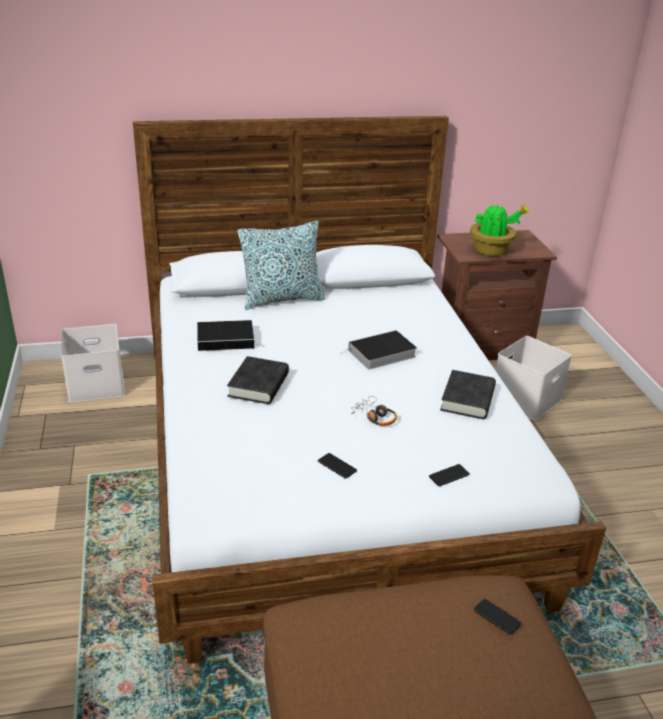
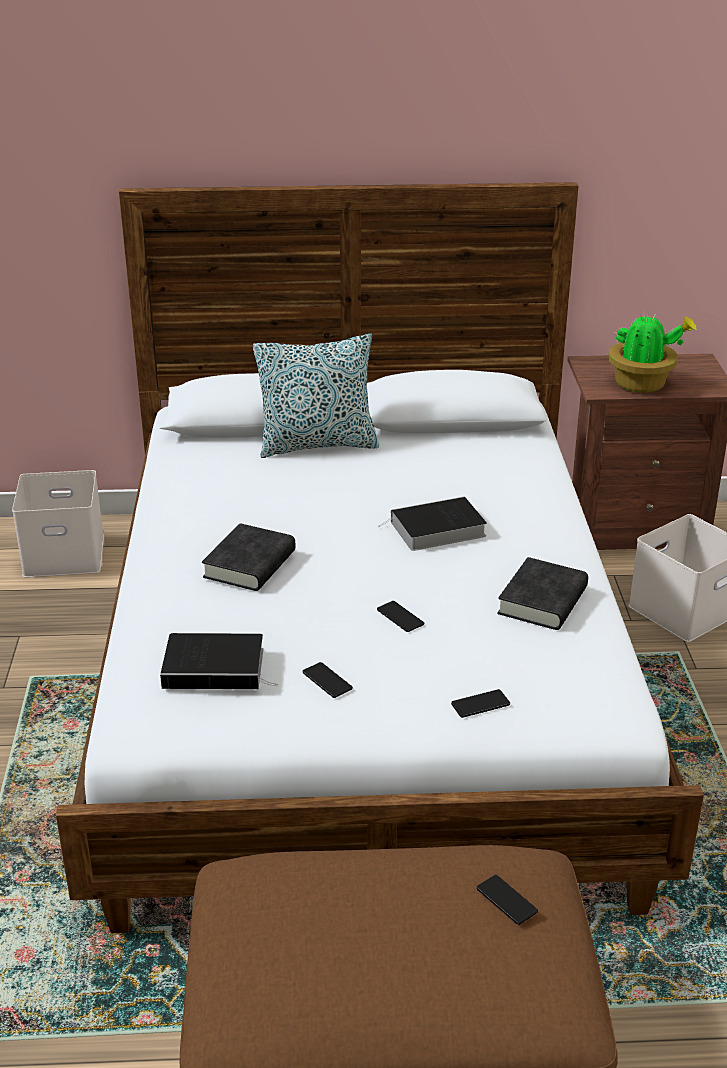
camera: 10 degrees right, 0 degrees up
(227, 339) = (225, 498): book -> book (217, 667)
(374, 416) = (400, 617): headphones -> phone

